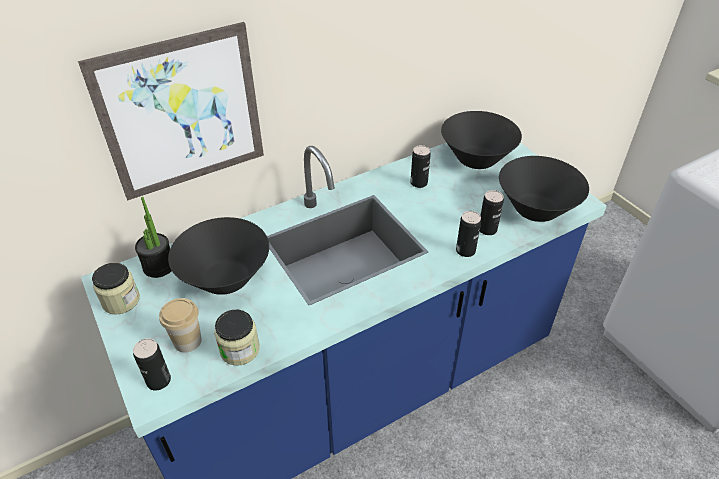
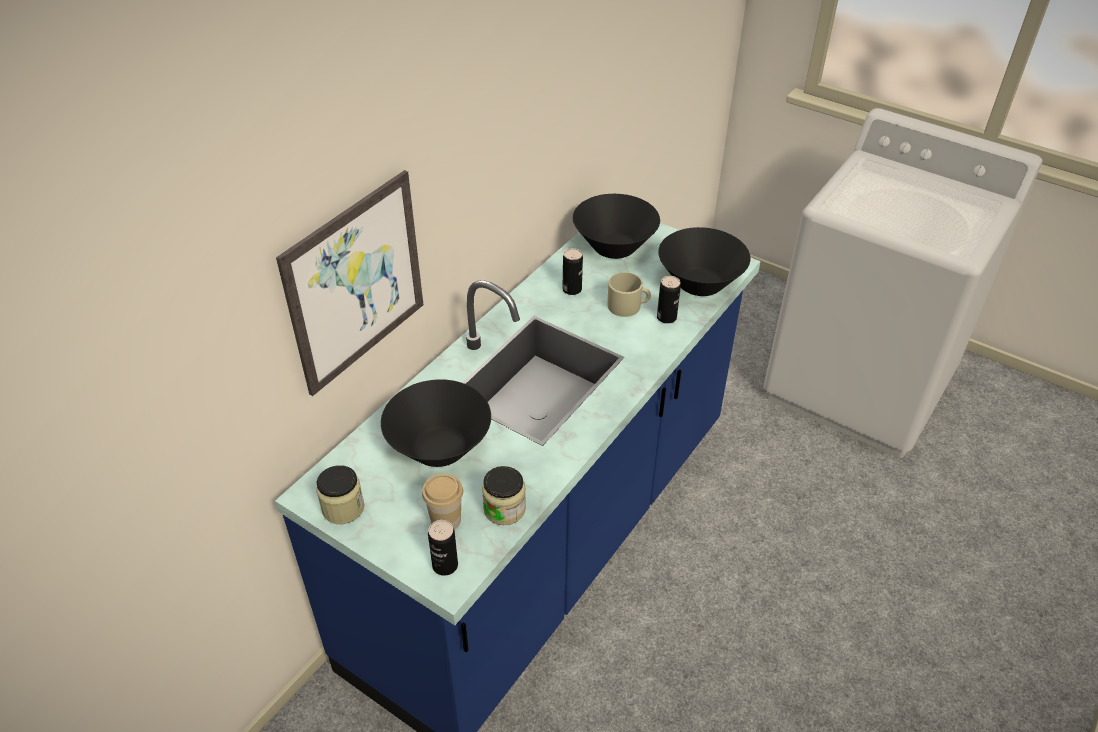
camera: 25 degrees left, 0 degrees up
(159, 266) = (357, 460): potted plant -> none
(459, 210) = (628, 306): none -> beige mug
(465, 251) = (658, 345): can -> none

